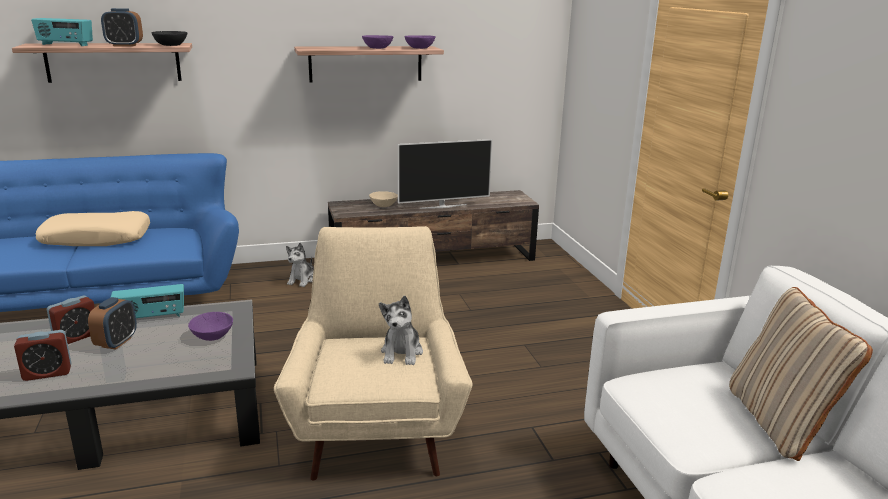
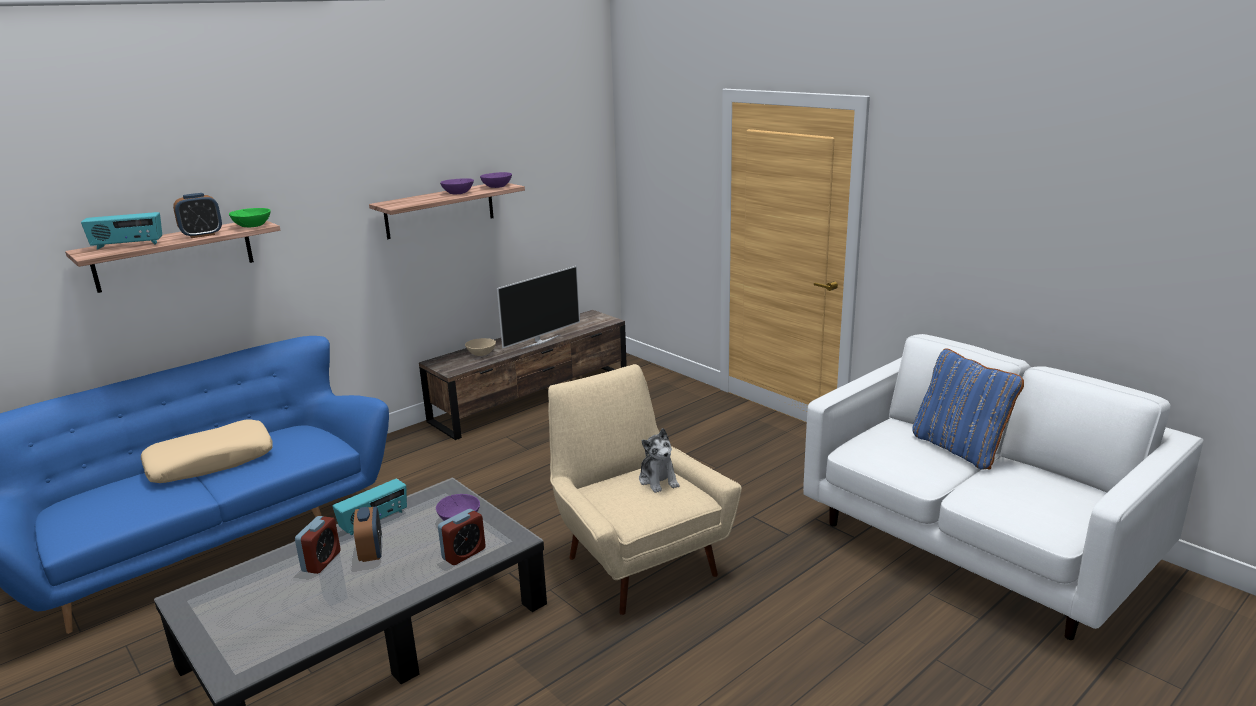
camera: 25 degrees left, 0 degrees up
(47, 373) = (340, 600): alarm clock -> alarm clock (464, 554)
(171, 45) = (252, 225): black bowl -> green bowl
(302, 280) = (422, 452): plush toy -> none
(780, 422) = (959, 448): beige pillow -> blue pillow

